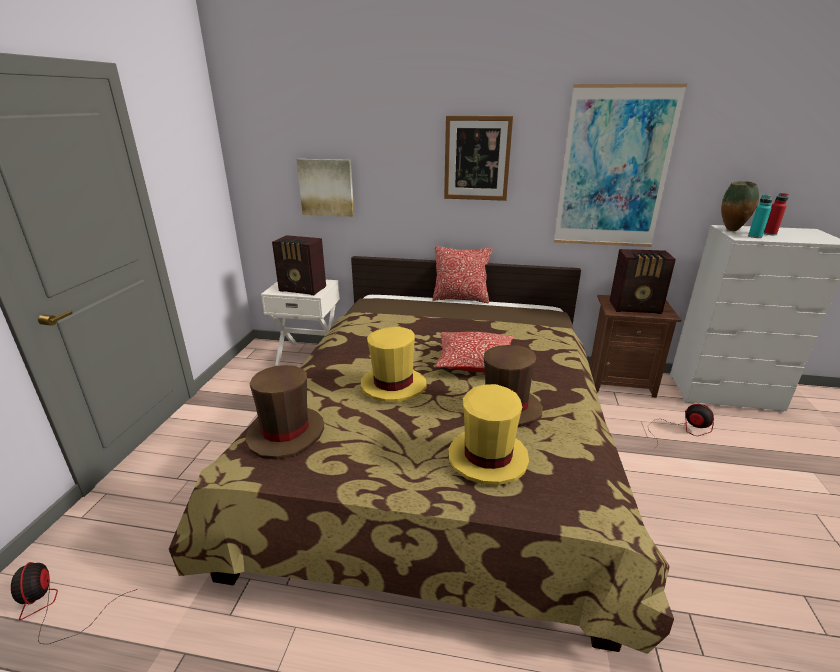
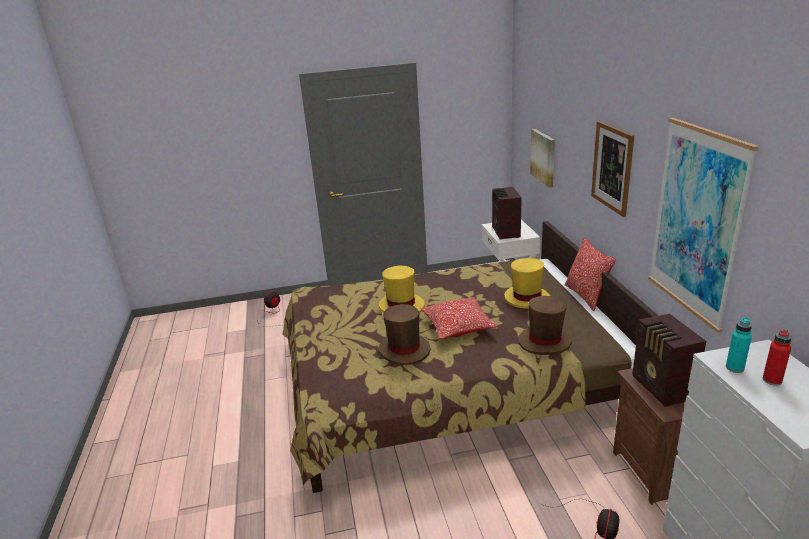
camera: 70 degrees right, 0 degrees up
(286, 433) = (335, 293): brown hat -> brown hat (545, 342)
(487, 458) = (347, 354): yellow hat -> yellow hat (527, 299)
(731, 230) = (748, 353): vase -> none

